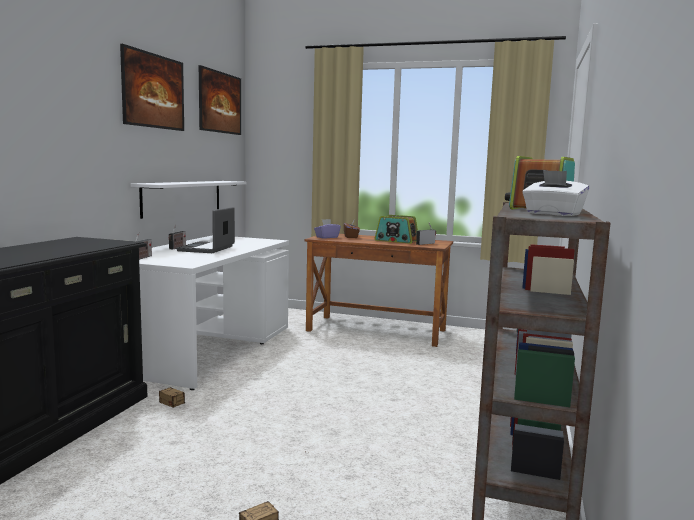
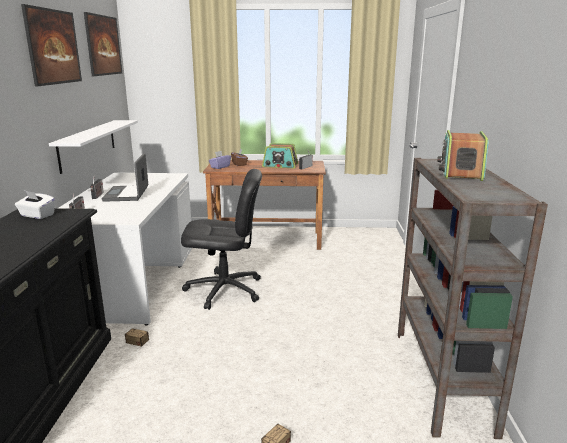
camera: 15 degrees left, 10 degrees up
(298, 370) = (225, 290): none -> black office chair
(553, 214) = (488, 187): white tissue box -> white tissue box (37, 215)

